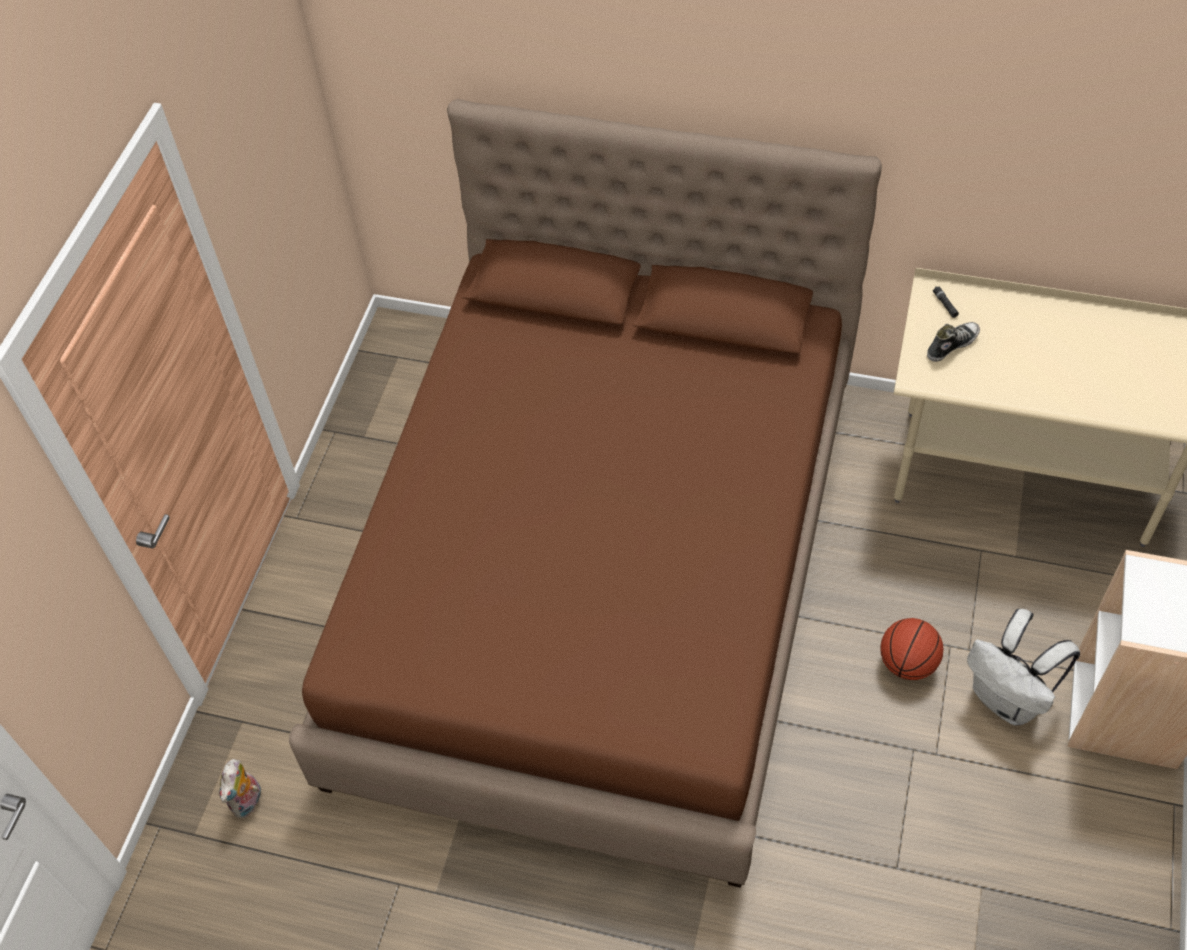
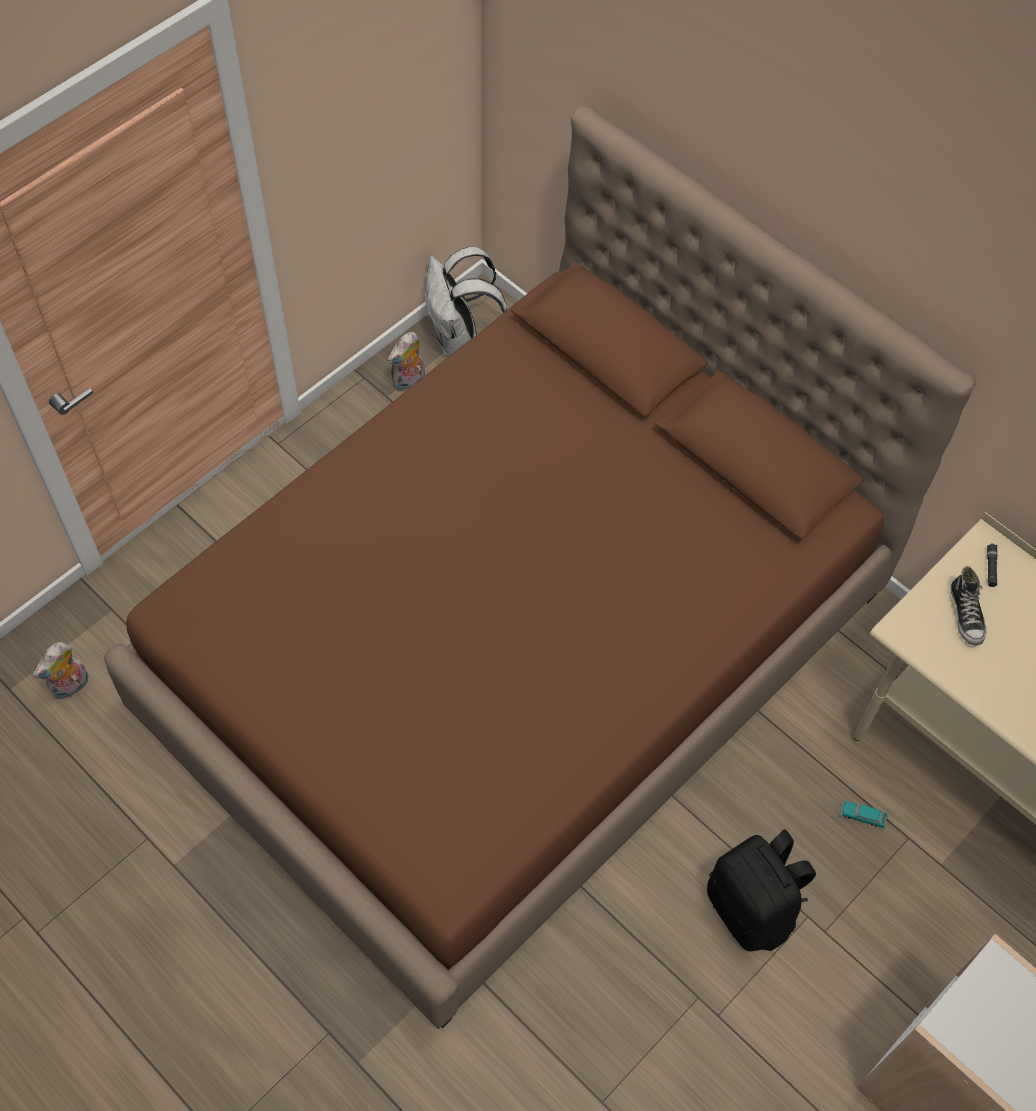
camera: 25 degrees right, 5 degrees up
(375, 417) = (409, 382): none -> plush toy
(907, 663) = (752, 908): basketball -> black backpack
(939, 553) = (862, 816): none -> toy car
(951, 345) = (966, 615): shoe -> shoe turned 90 degrees clockwise
(1008, 699) = (829, 1004): white backpack -> white backpack (460, 339)

